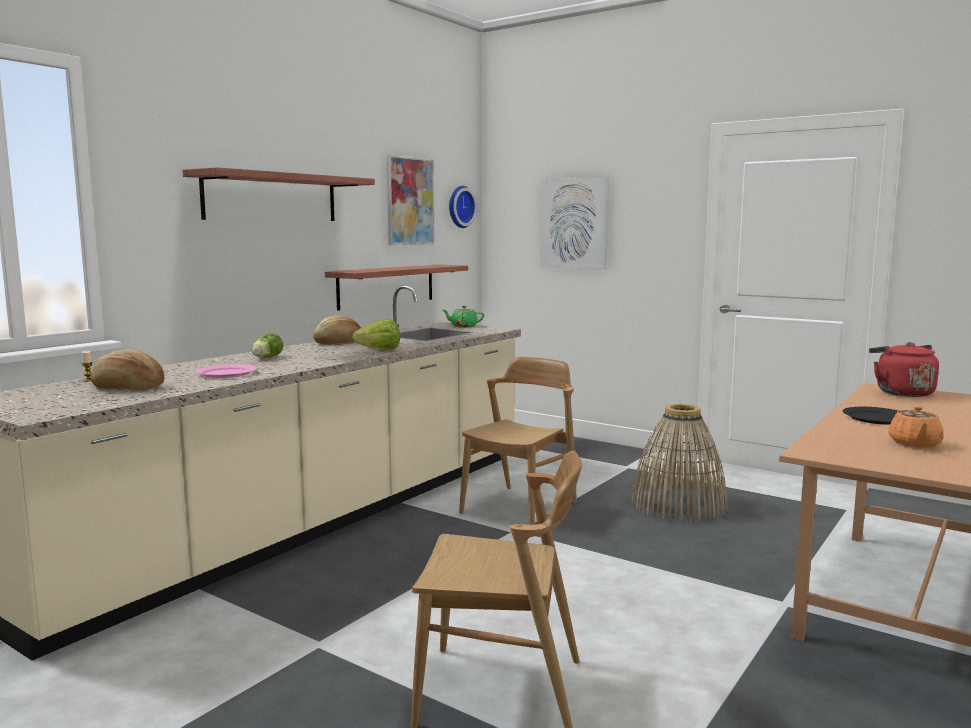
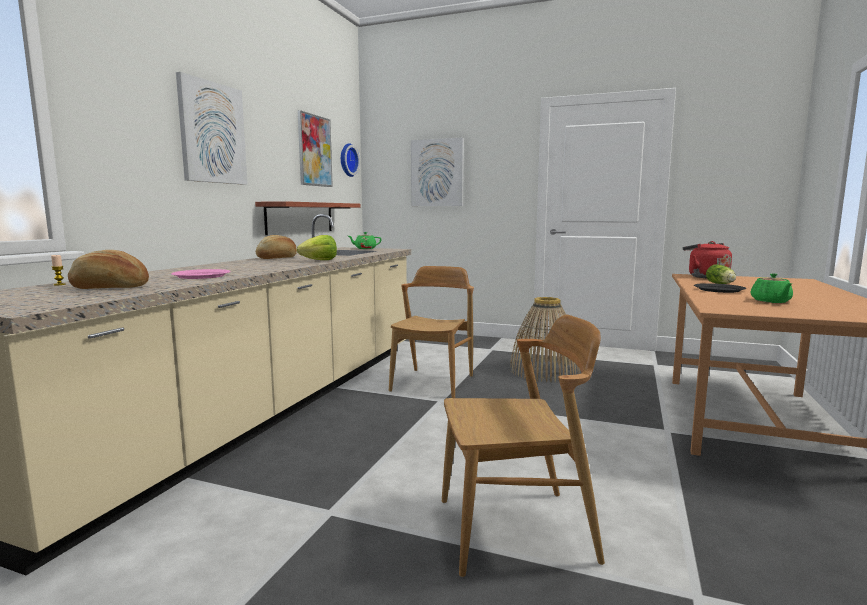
camera: 15 degrees left, 0 degrees up
(266, 358) = (225, 267): lettuce -> lettuce (721, 284)
(272, 198) = (212, 133): shelf -> picture
(914, 444) = (771, 301): orange teapot -> green teapot

